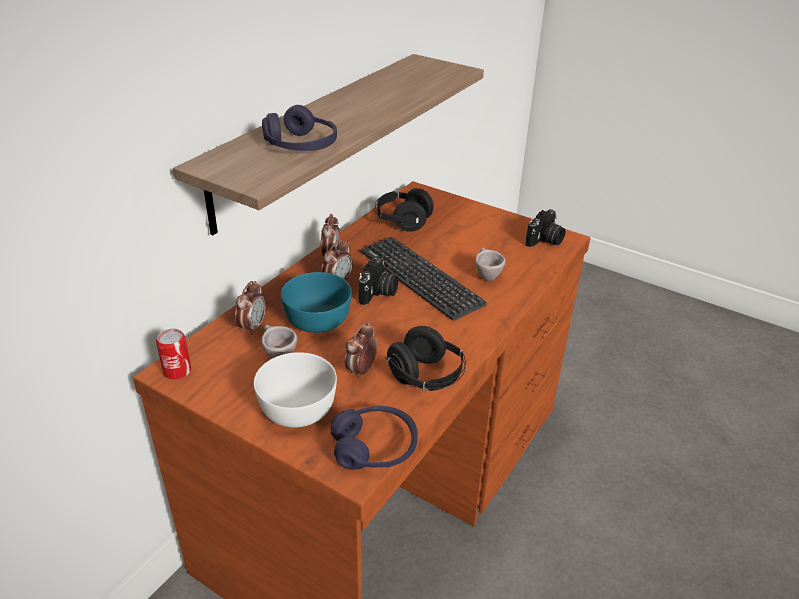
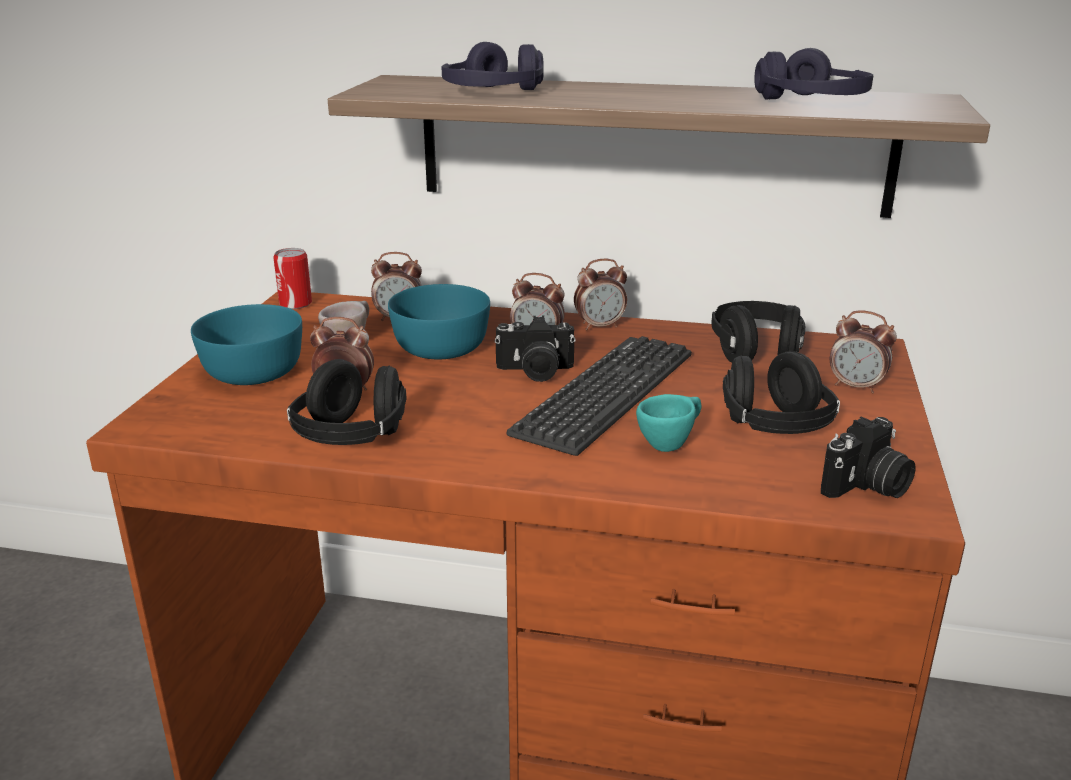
camera: 70 degrees right, 10 degrees down
(299, 408) = (254, 372): white bowl -> turquoise bowl
(374, 448) = (189, 429): purple headphones -> purple headphones (812, 101)
(455, 210) = (856, 386): none -> alarm clock
(484, 244) = (774, 428): none -> black headphones
(486, 275) = (670, 444): beige cup -> turquoise cup
(545, 241) = (867, 487): camera -> camera turned 60 degrees counterclockwise

